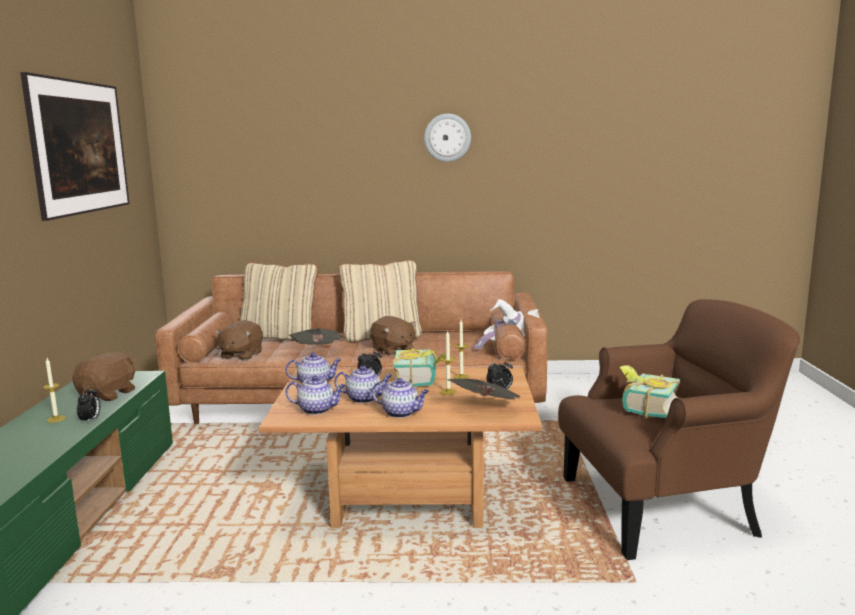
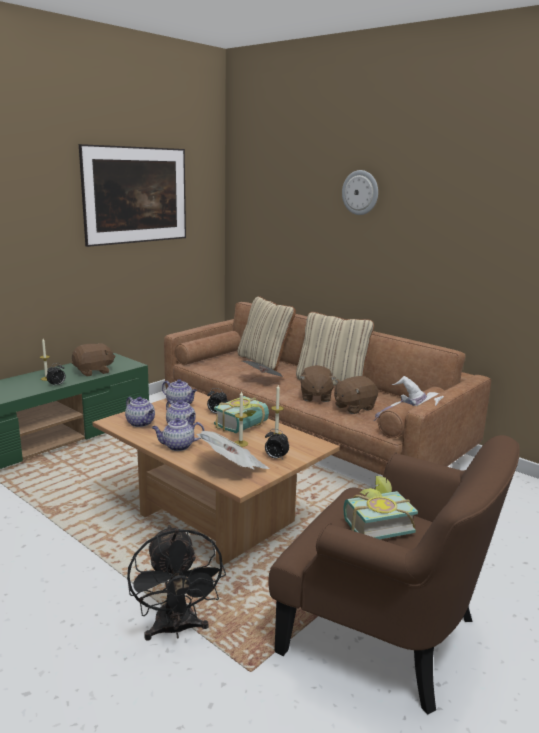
camera: 40 degrees right, 5 degrees up
(241, 355) = (216, 368): brown plush toy -> brown plush toy (353, 407)
(401, 413) = (177, 446): teapot -> teapot turned 105 degrees clockwise
(447, 137) = (435, 206): wall clock -> wall clock (360, 192)
(534, 591) = (176, 630): none -> black fan

